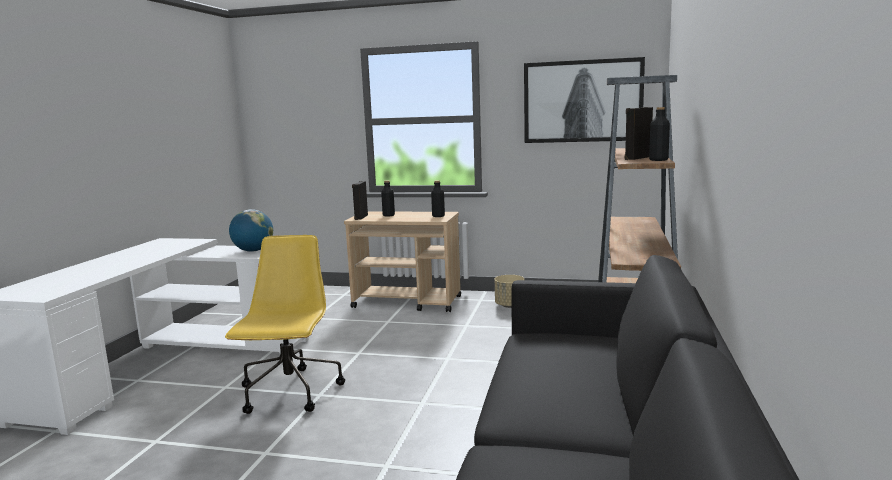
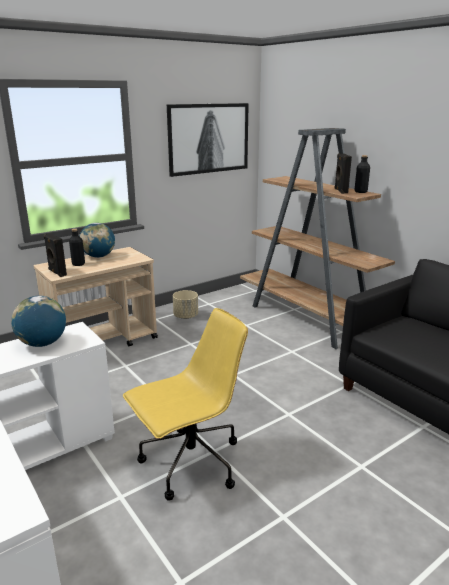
camera: 50 degrees left, 10 degrees up
(290, 393) = (190, 464): yellow office chair -> yellow office chair turned 105 degrees clockwise
(416, 213) = (99, 256): none -> globe
(438, 216) = (128, 255): black bottle -> none

